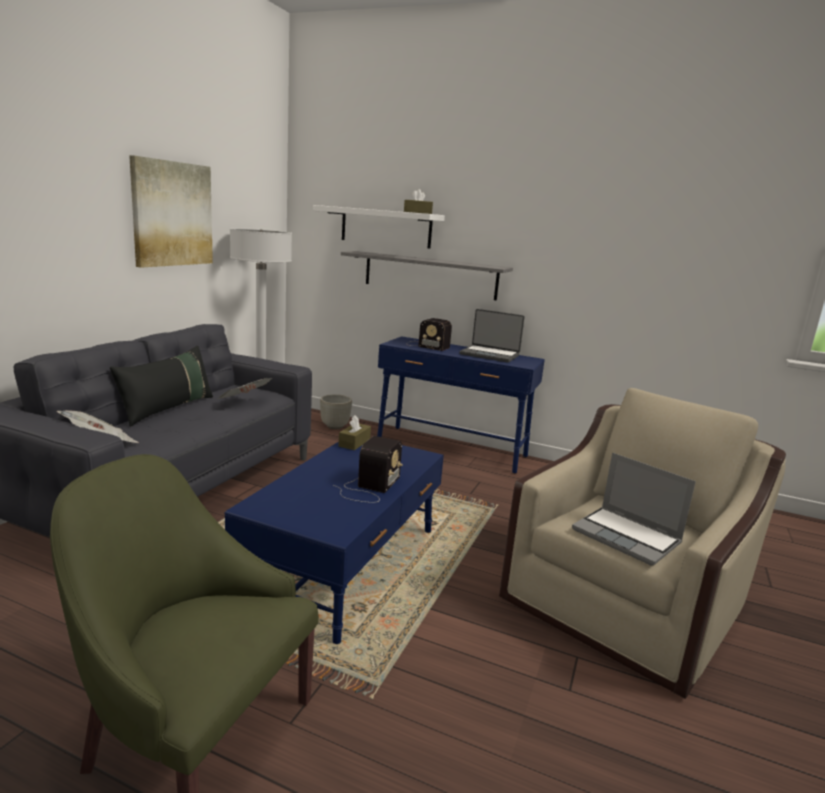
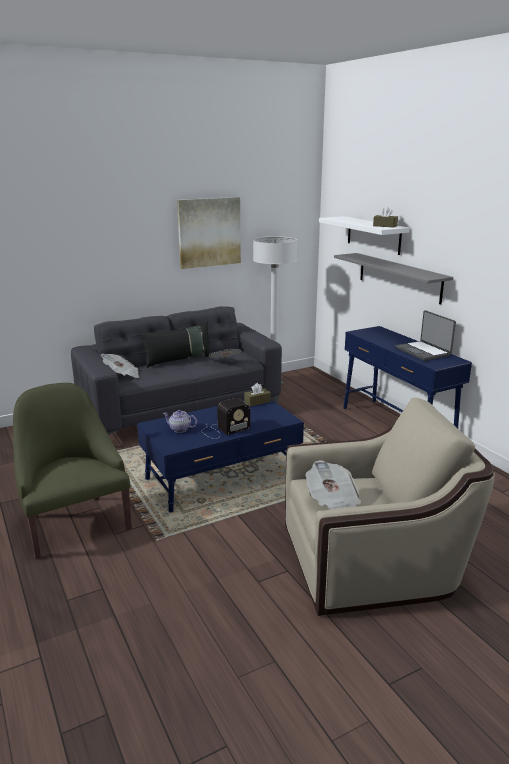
camera: 40 degrees right, 5 degrees up
(308, 503) = (180, 429): none -> teapot
(335, 426) = (327, 391): grey planter -> none
(426, 345) = (382, 336): radio -> none
(628, 537) = (332, 502): laptop -> newspaper

